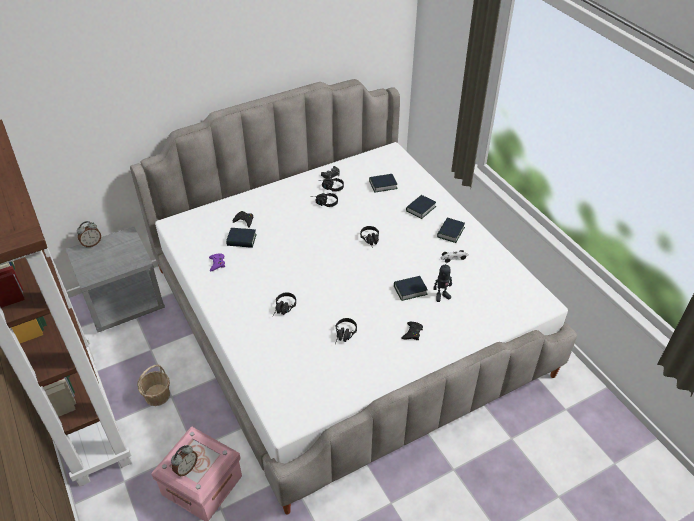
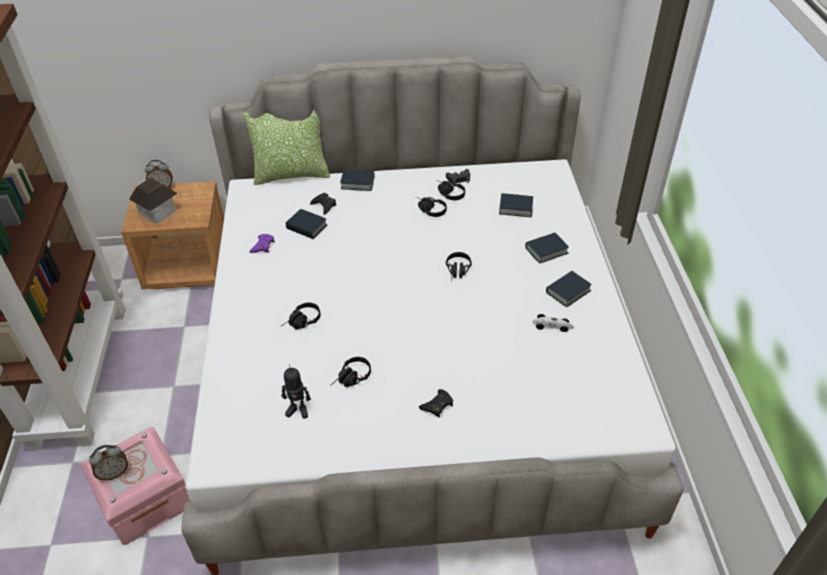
camera: 25 degrees right, 0 degrees up
(101, 263) = (158, 212): none -> toy house
(124, 302) = (189, 266): grey nightstand -> brown nightstand
(157, 395) = (161, 379): basket -> none
(203, 204) = (291, 174): none -> pillow
(410, 290) = (468, 349): book -> book (357, 183)
(441, 296) = (505, 370): toy robot -> toy robot (298, 410)

